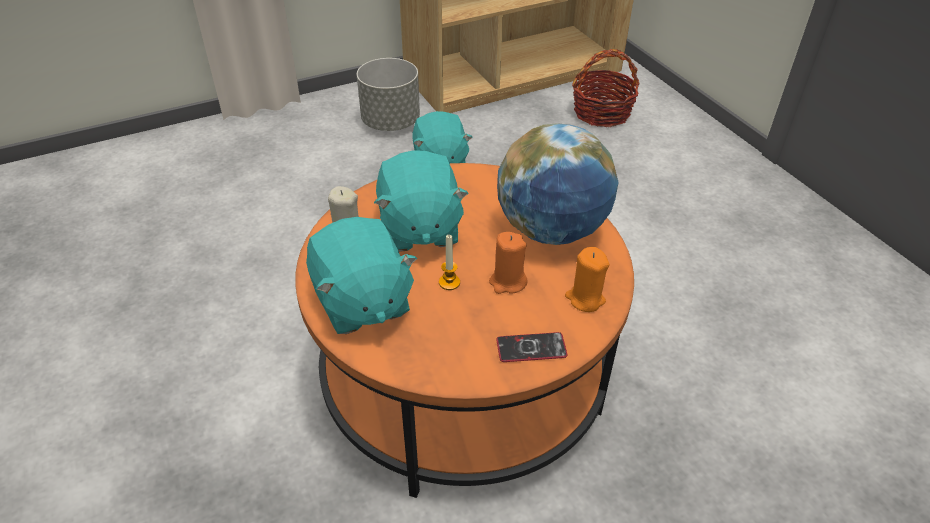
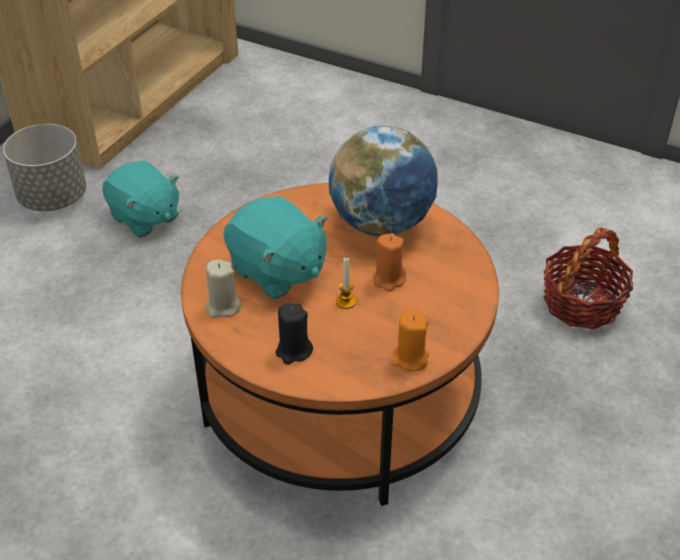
camera: 35 degrees left, 0 degrees up
(361, 302) = (293, 351): turquoise plush toy -> black candle
(531, 348) = (452, 318): phone -> none
(585, 299) = (454, 264): orange candle -> orange candle (410, 359)
(601, 113) = (255, 105): basket -> basket (581, 303)

